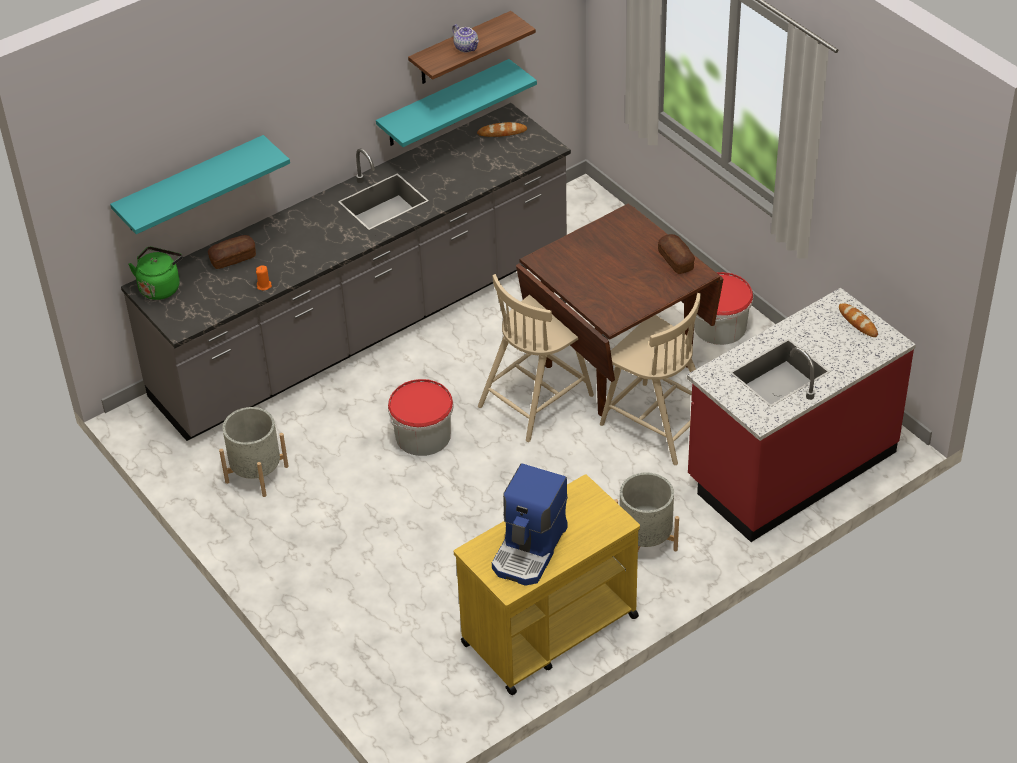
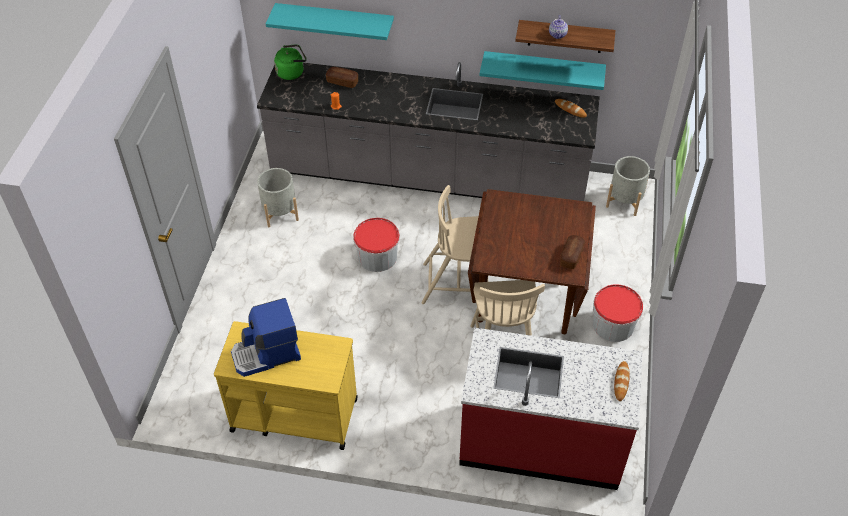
camera: 45 degrees right, 5 degrees up
(645, 541) = (405, 411): grey planter -> grey planter (625, 201)

